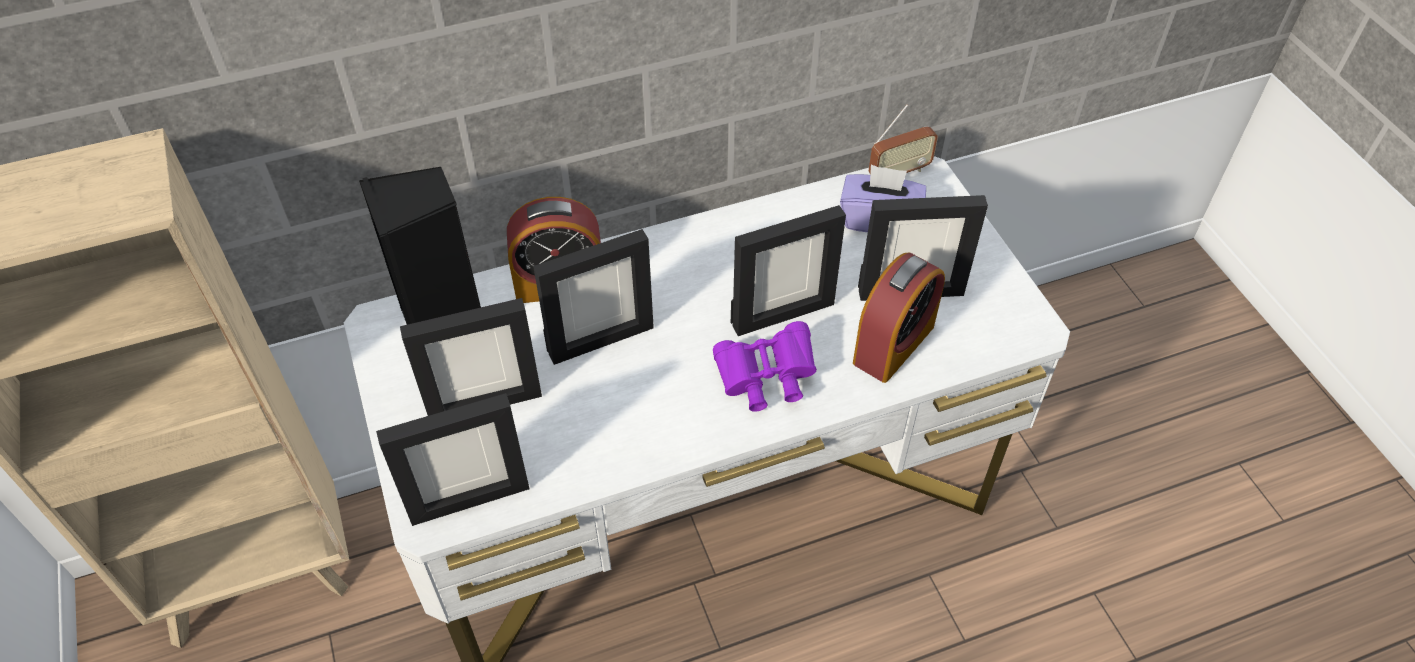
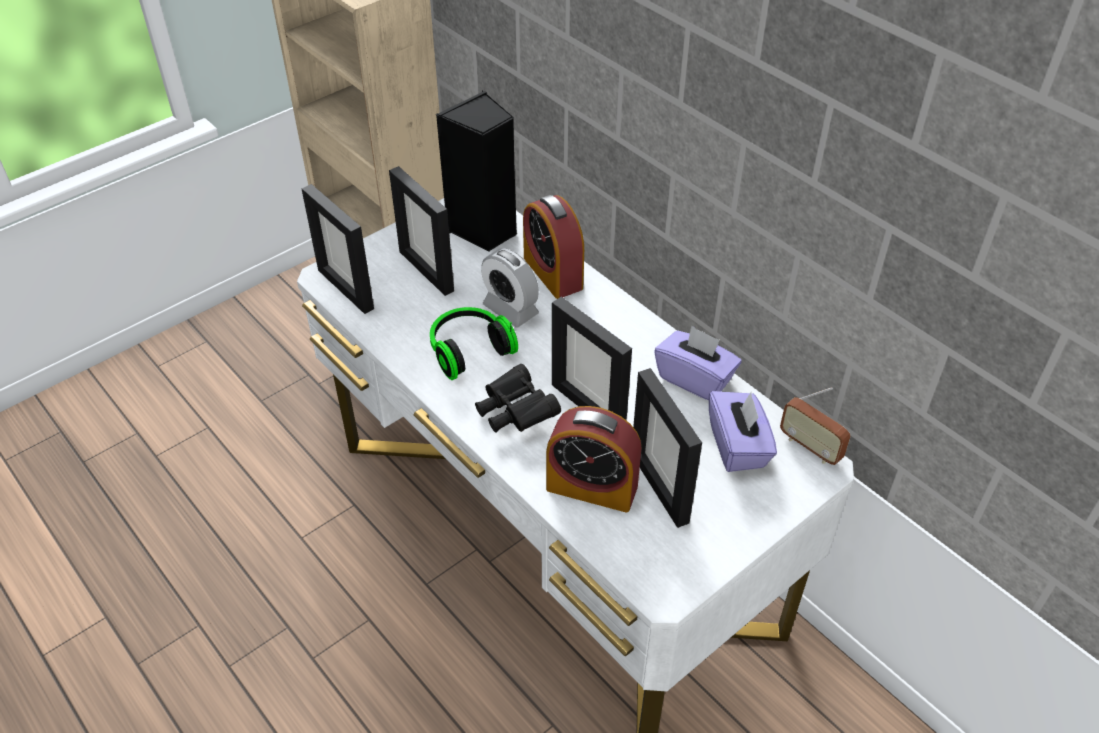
camera: 70 degrees right, 5 degrees down
(600, 339) = (510, 309): picture frame -> alarm clock
(648, 396) = (468, 350): none -> headphones
(765, 379) = (515, 412): purple binoculars -> black binoculars
(780, 220) = (695, 379): none -> purple tissue box

